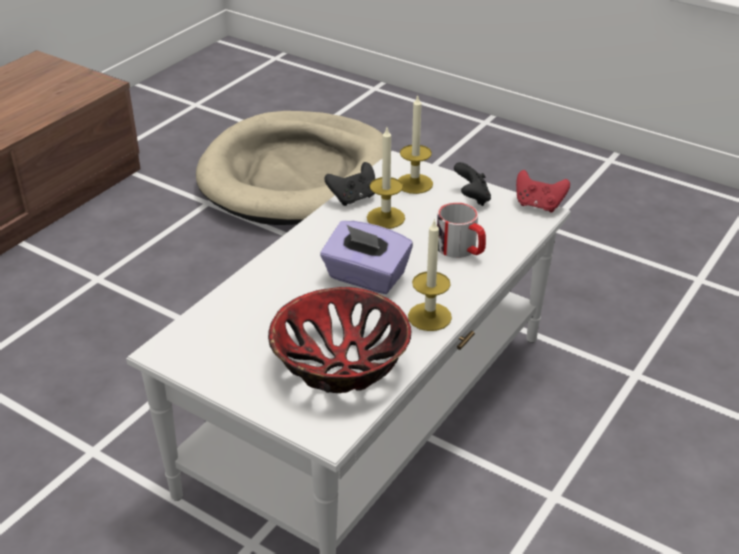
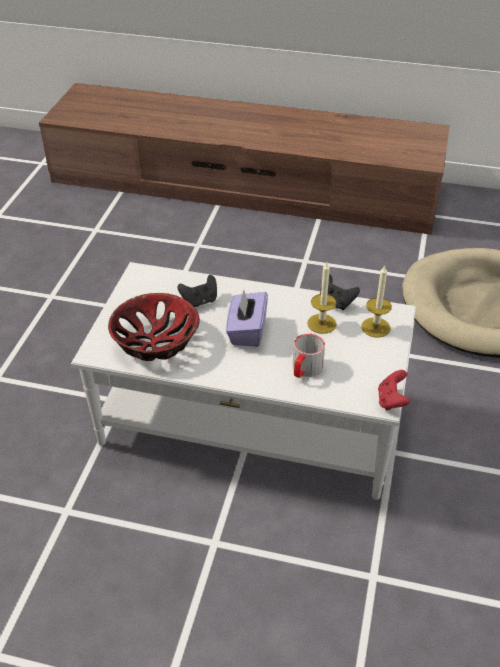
camera: 70 degrees right, 5 degrees up
(429, 316) = (219, 370): candle -> none
(472, 198) = (376, 361): black game controller -> black game controller (200, 301)

